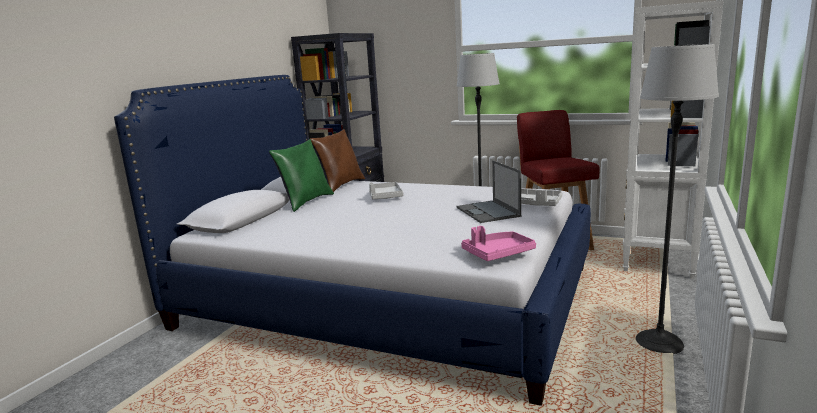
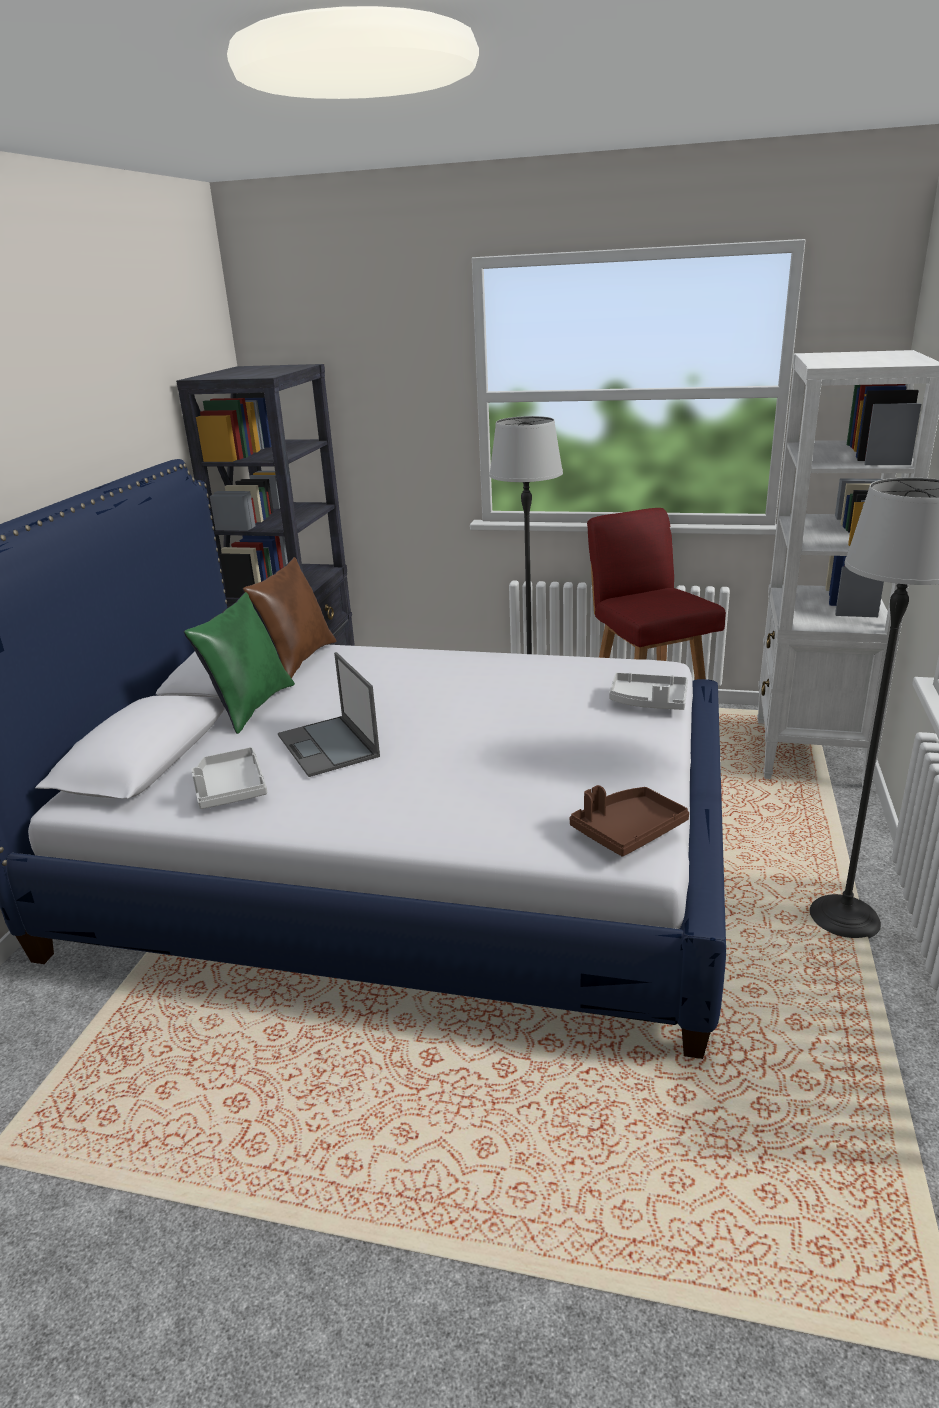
camera: 10 degrees left, 10 degrees up
(385, 196) = (388, 688): grey tray -> grey tray (230, 789)
(488, 212) = (577, 724): laptop -> laptop (329, 746)
(497, 253) = (627, 831): pink tray -> brown tray

